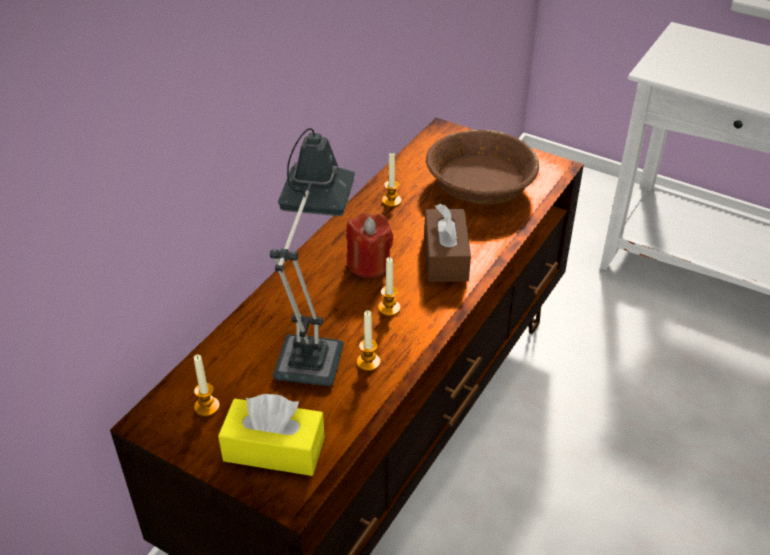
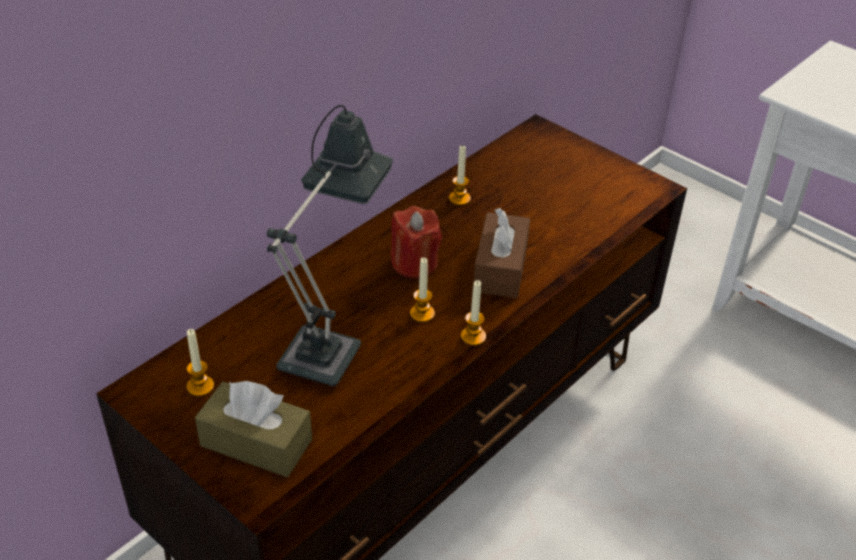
camera: 10 degrees right, 0 degrees up
(274, 449) = (256, 442): yellow tissue box -> brown tissue box
(368, 362) = (382, 368): candle -> candle (473, 336)
(481, 184) = (563, 194): brown bowl -> none

